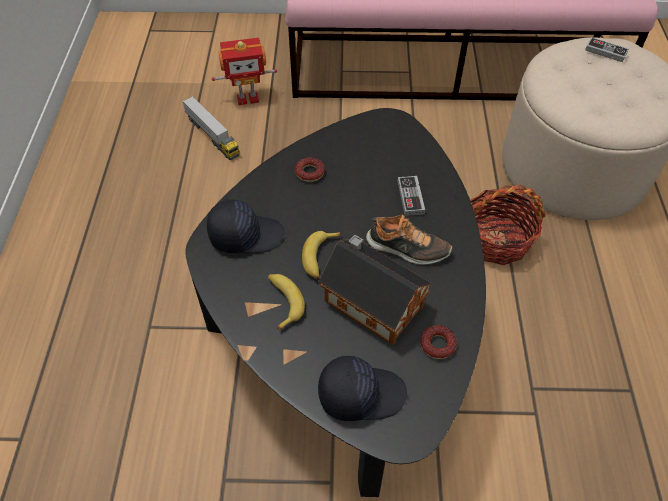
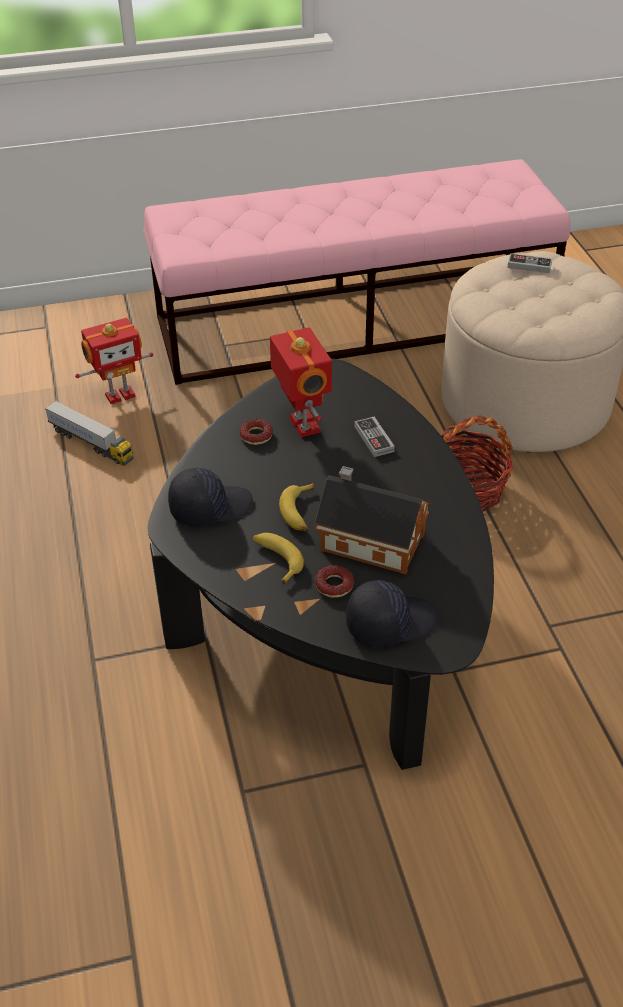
camera: 15 degrees left, 10 degrees down
(352, 171) = (302, 426): none -> toy robot
(407, 248) = (388, 486): shoe -> none
(437, 344) = (450, 564): donut -> donut (334, 585)

